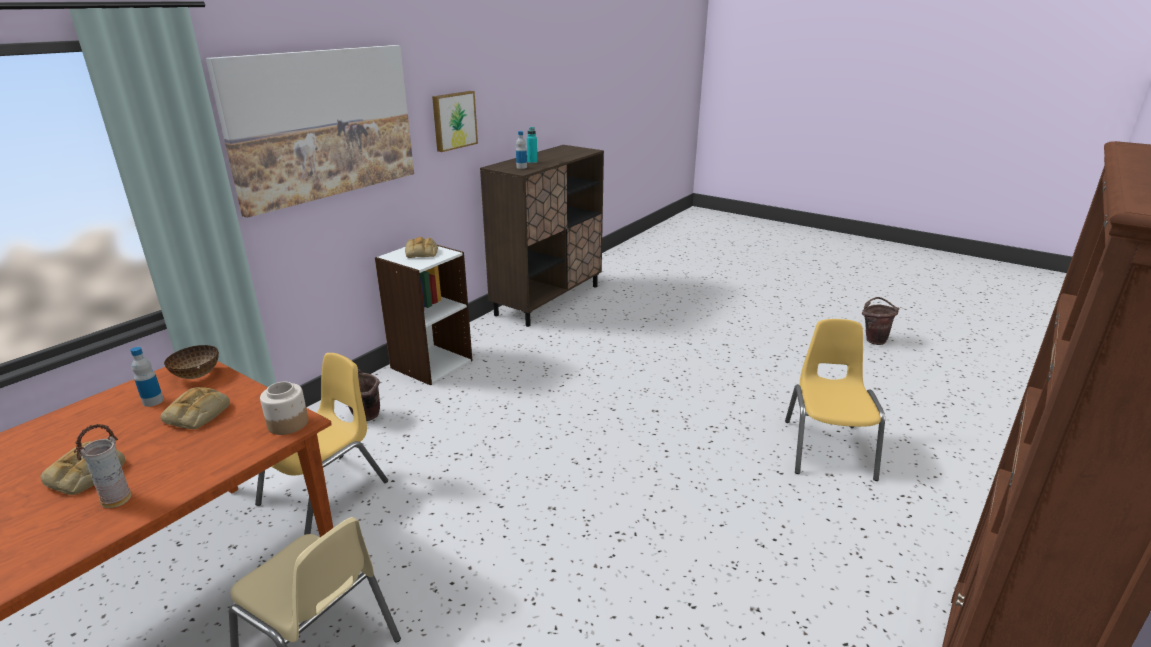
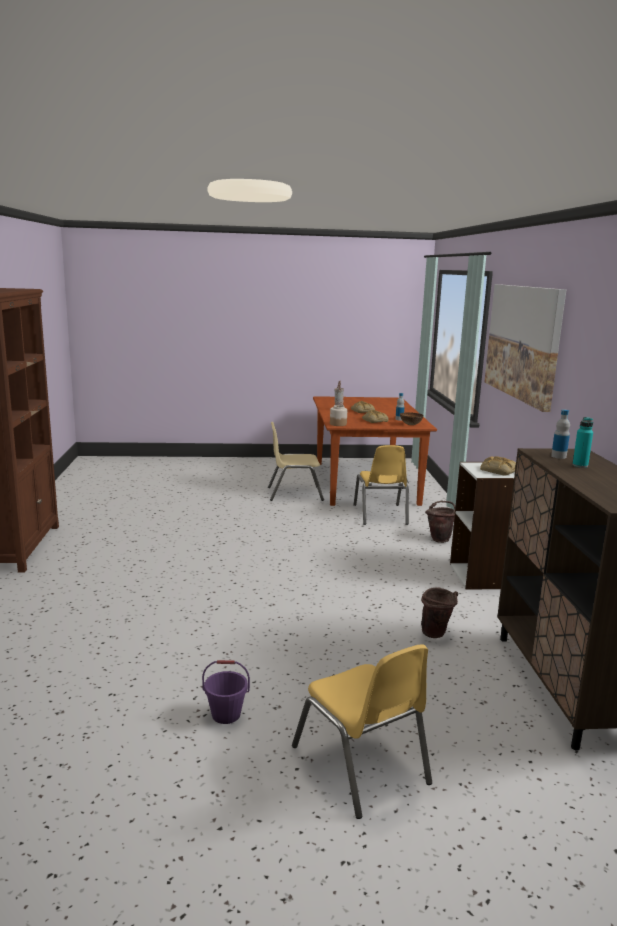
camera: 140 degrees right, 10 degrees down
(453, 120) = (589, 382): picture -> none
(760, 351) = (226, 715): none -> purple bucket
(827, 449) = (110, 624): yellow chair -> yellow chair (361, 765)
(874, 339) = (57, 827): brown bucket -> brown bucket (436, 635)

